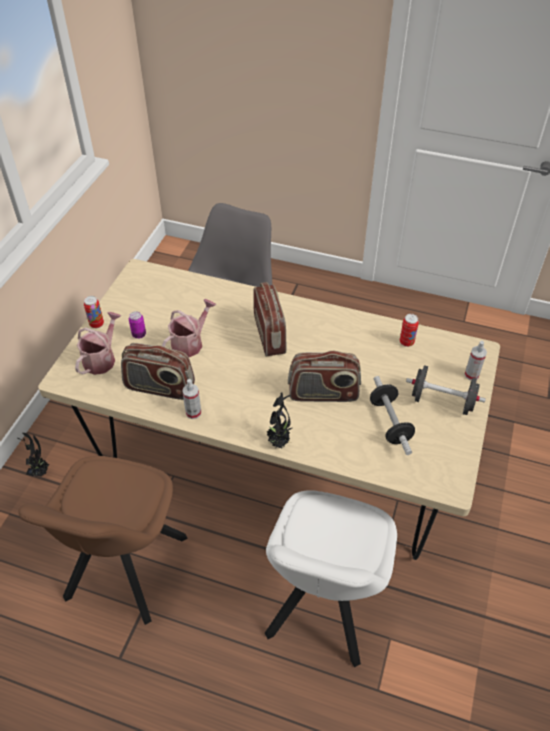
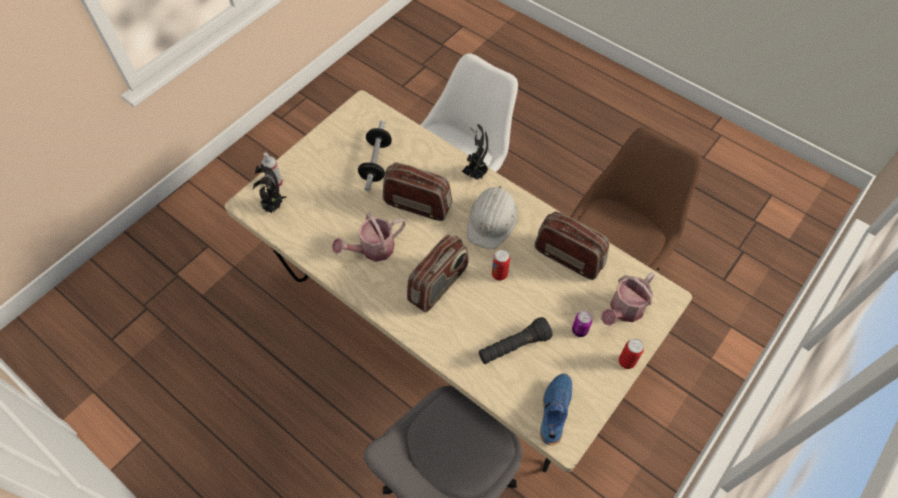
camera: 160 degrees left, 10 degrees up
(40, 471) = (682, 395): potted plant -> potted plant (273, 207)
(149, 283) = (554, 410): none -> blue shoe
(190, 343) = (526, 301): watering can -> watering can (373, 250)
(191, 310) = (513, 347): none -> black flashlight
(193, 413) = (542, 221): spray bottle -> none
(244, 400) = (492, 220): none -> white hard hat
(270, 335) = (438, 285): radio -> radio turned 150 degrees counterclockwise
(406, 342) = (308, 233): can -> can (499, 274)
(442, 401) = (320, 167): black dumbbell -> none

